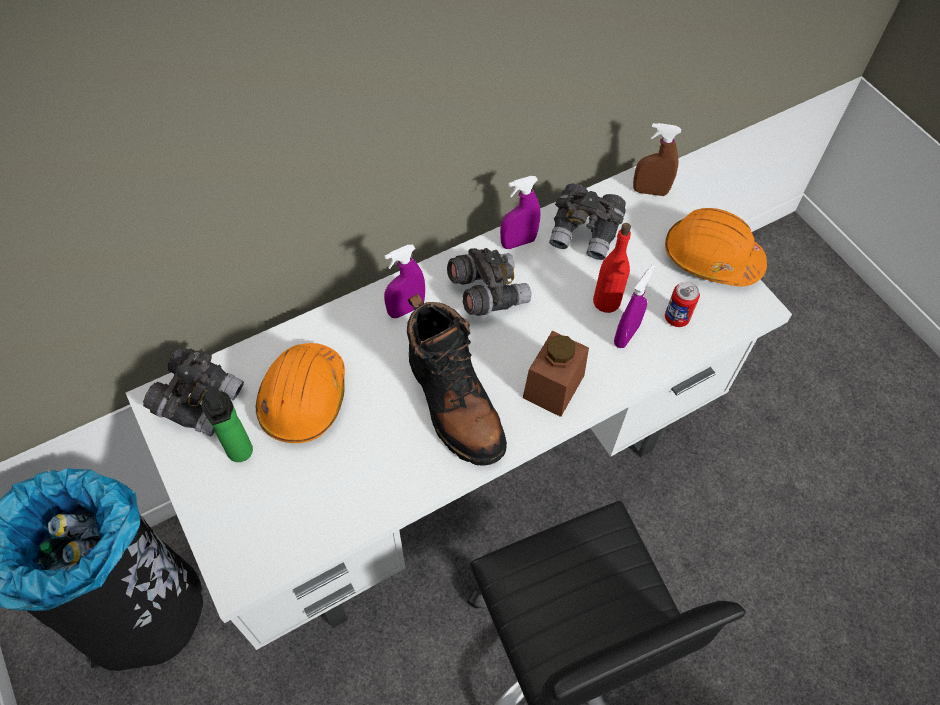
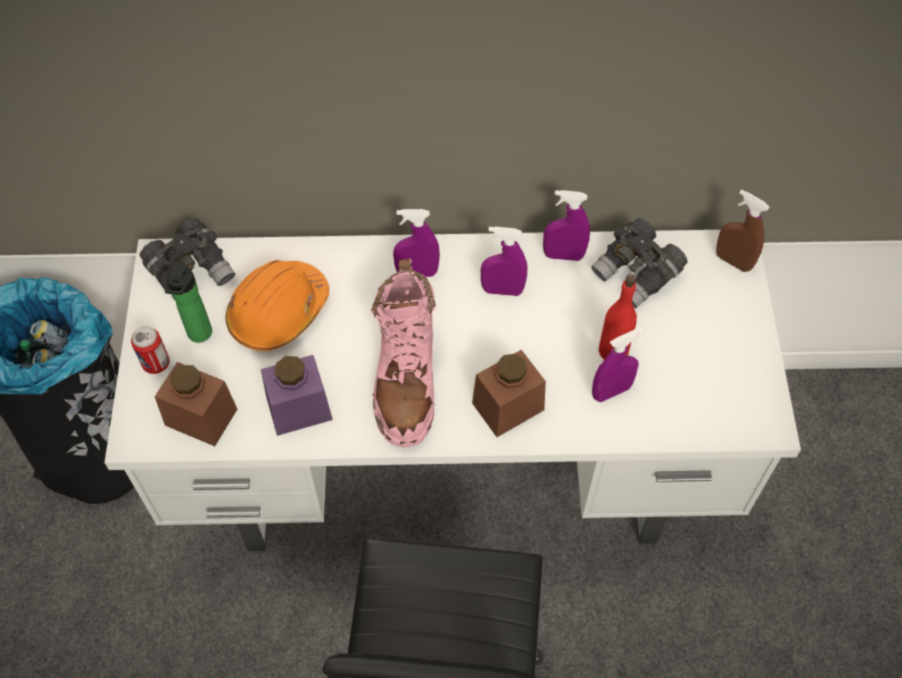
camera: 30 degrees right, 0 degrees up
(290, 527) = (201, 417): none -> brown jar
(376, 475) = (299, 408): none -> purple jar
(453, 403) = (406, 378): black boot -> pink boot
(487, 292) = (502, 290): grey binoculars -> purple spray bottle
(676, 318) = (674, 398): can -> can (156, 363)
(711, 258) = (751, 356): orange hard hat -> none

